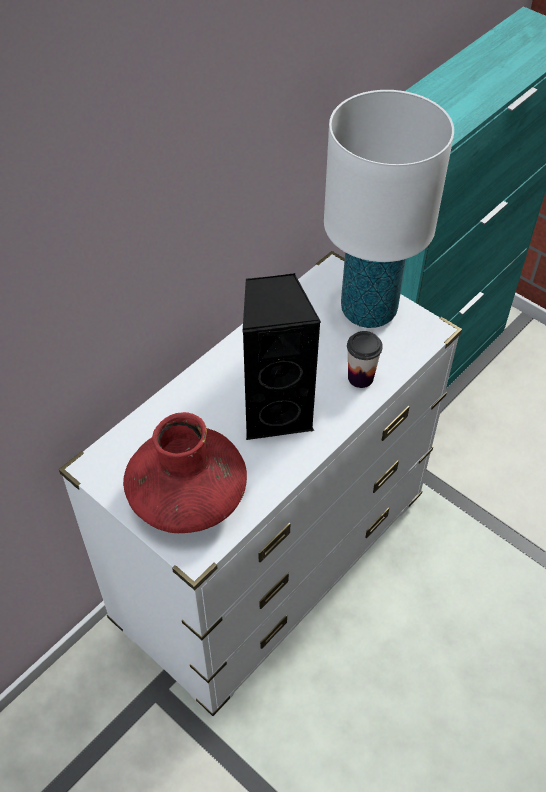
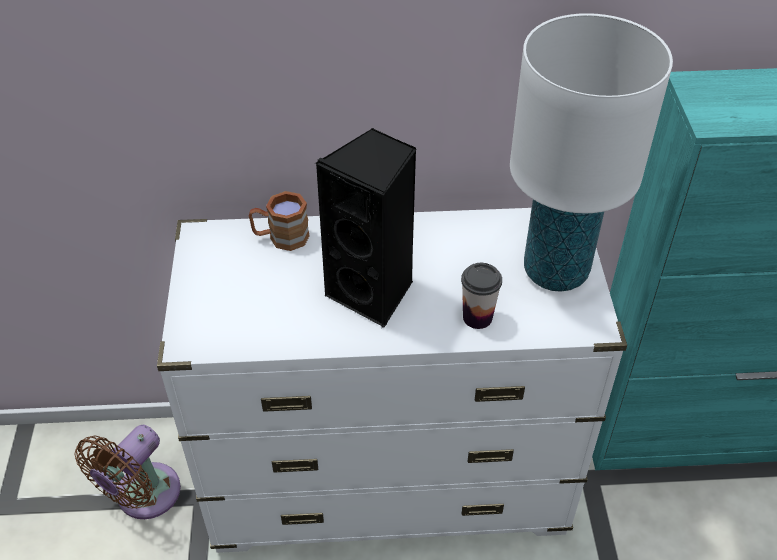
camera: 45 degrees right, 5 degrees down
(109, 732) = (143, 497): none -> brown fan
(159, 422) = (280, 237): none -> brown mug
(187, 496) = (233, 302): red vase -> none

